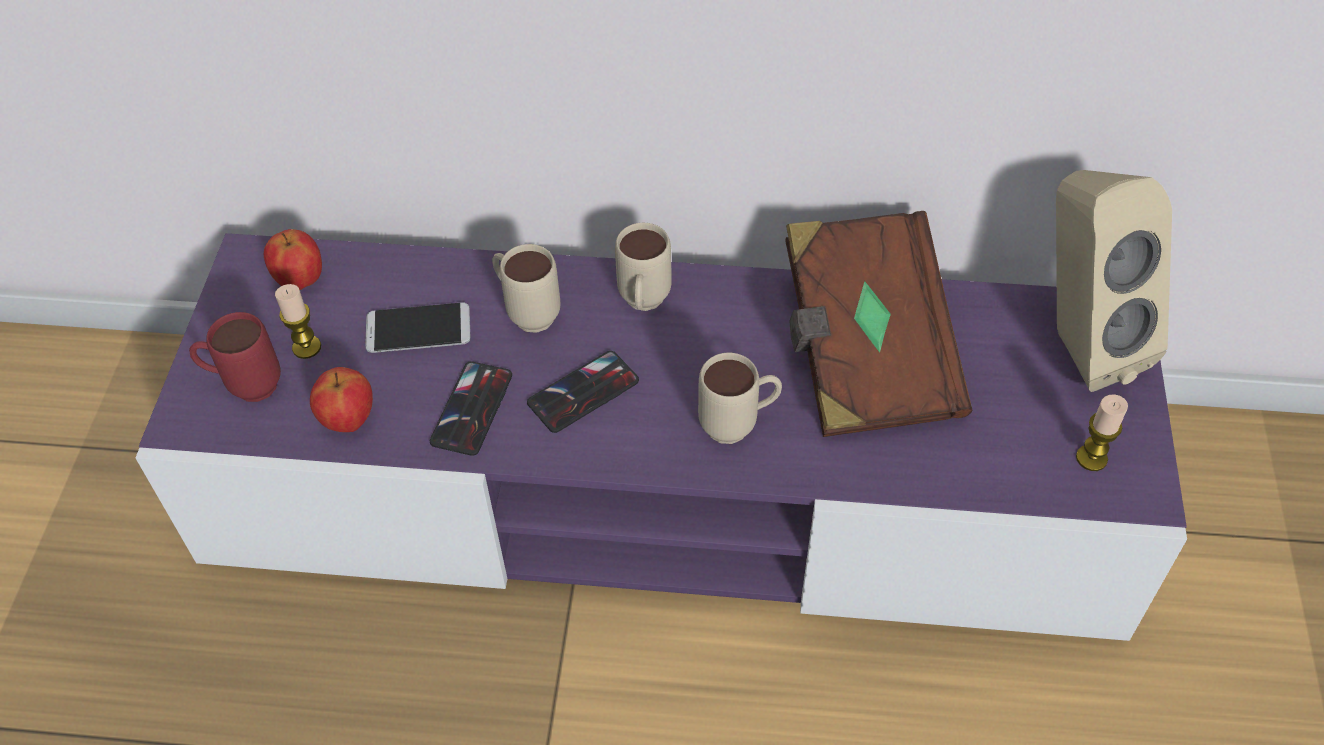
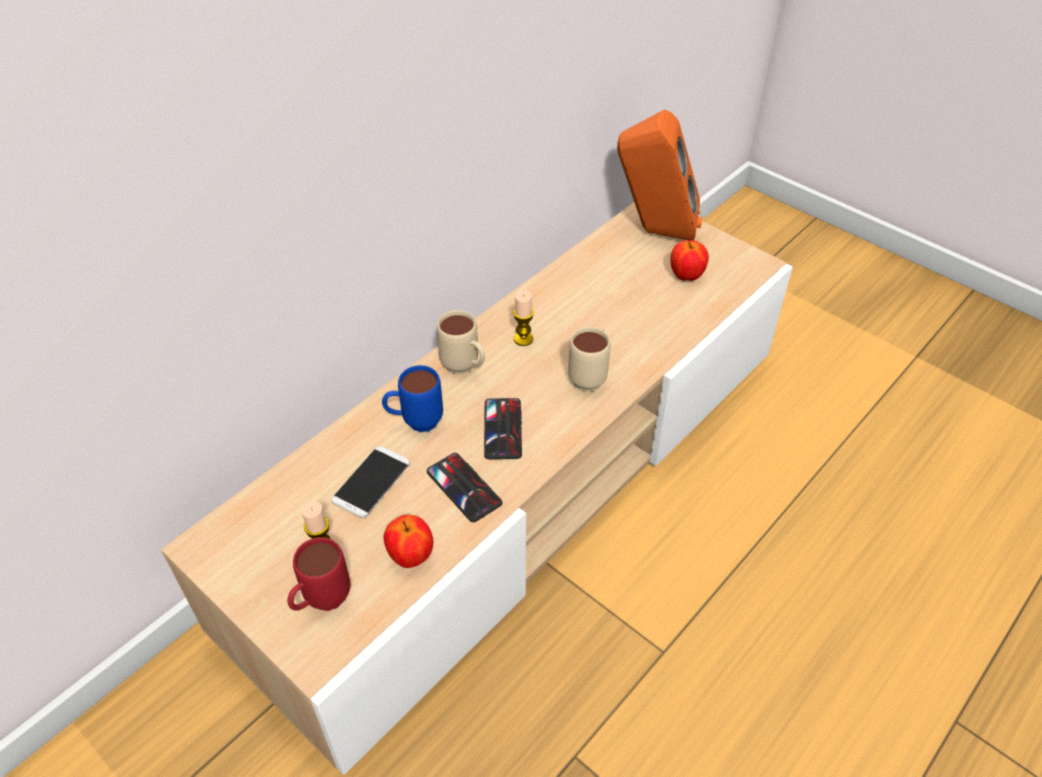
camera: 55 degrees left, 5 degrees down
(300, 281) = (259, 525): apple -> apple (686, 276)
(526, 312) = (415, 423): beige mug -> blue mug
(665, 490) = (521, 480): purple tv stand -> beige tv stand
(865, 353) = (588, 303): brown book -> none
(1077, 344) = (654, 232): beige speaker -> orange speaker
(1091, 458) = (724, 267): candle -> candle (523, 339)

